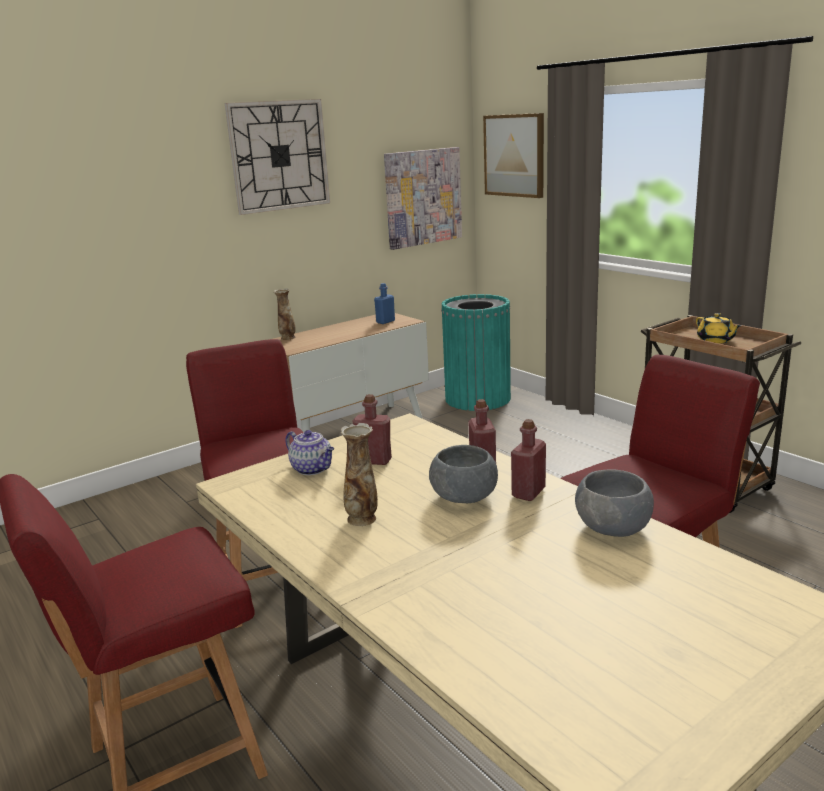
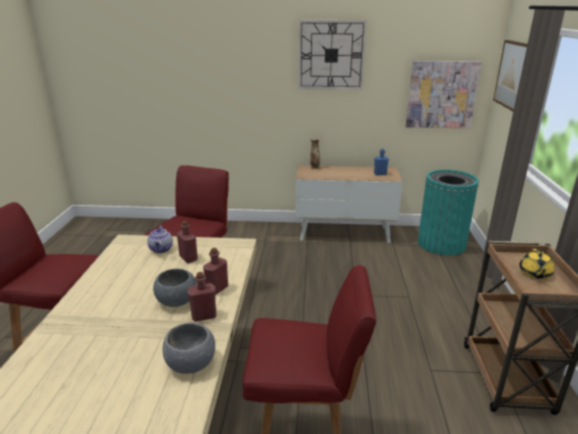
camera: 40 degrees right, 5 degrees up
(362, 519) = (124, 287): vase -> none

